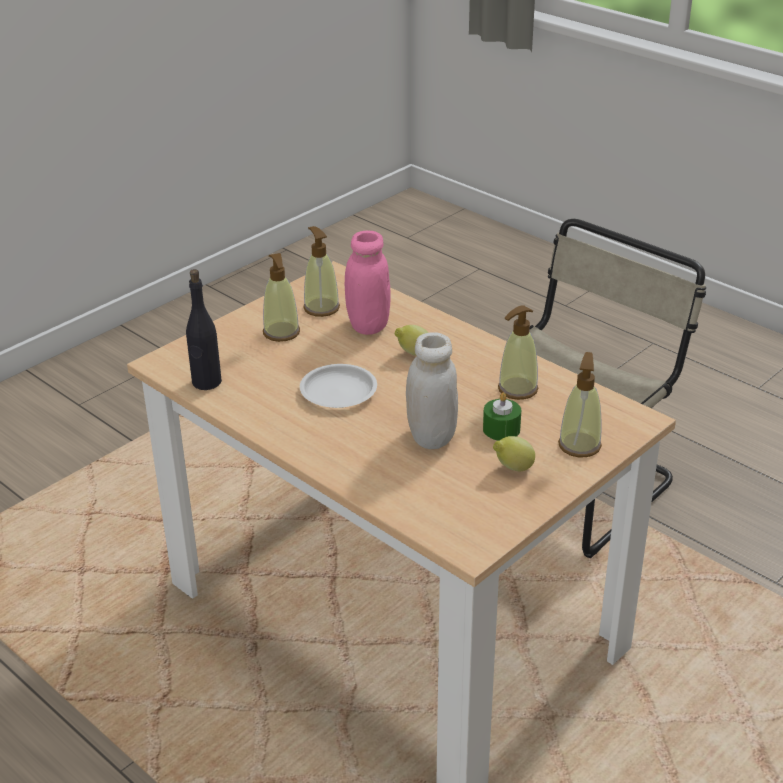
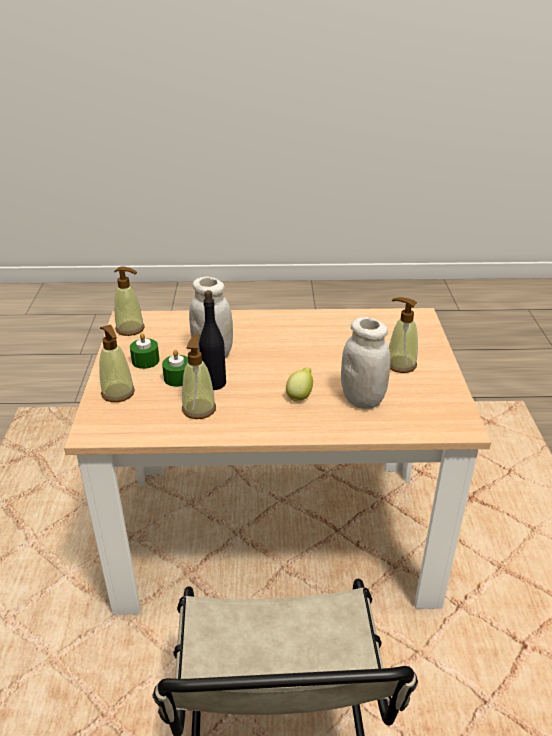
camera: 135 degrees right, 0 degrees up
(206, 382) = (376, 319): black bottle -> black bottle (214, 383)
(321, 308) = (414, 395): soap dispenser -> soap dispenser (130, 329)
(338, 392) = (302, 350): white plate -> none
(368, 325) = (362, 400): pink jar -> white jar
(512, 468) = (145, 360): lemon -> green candle

